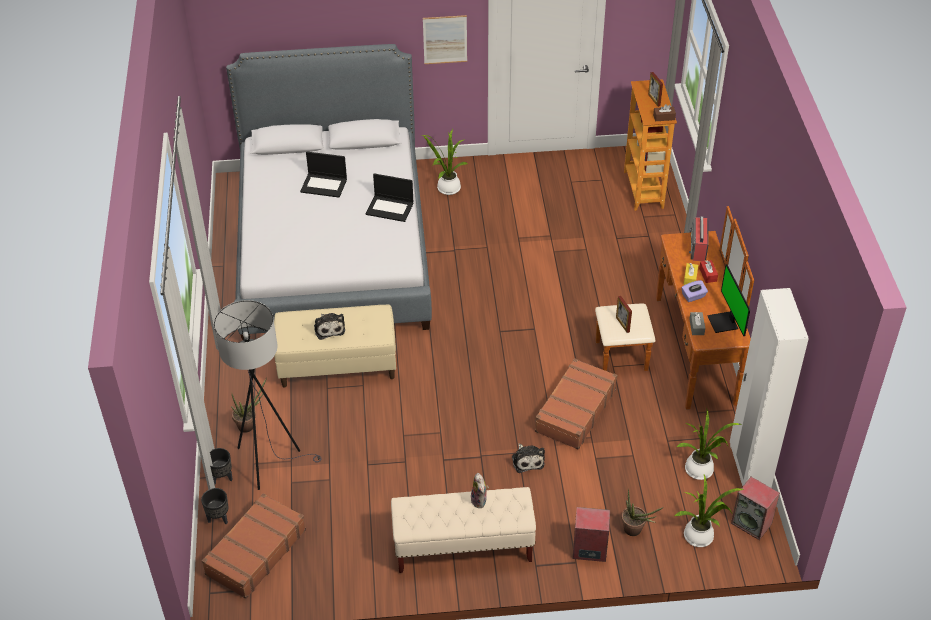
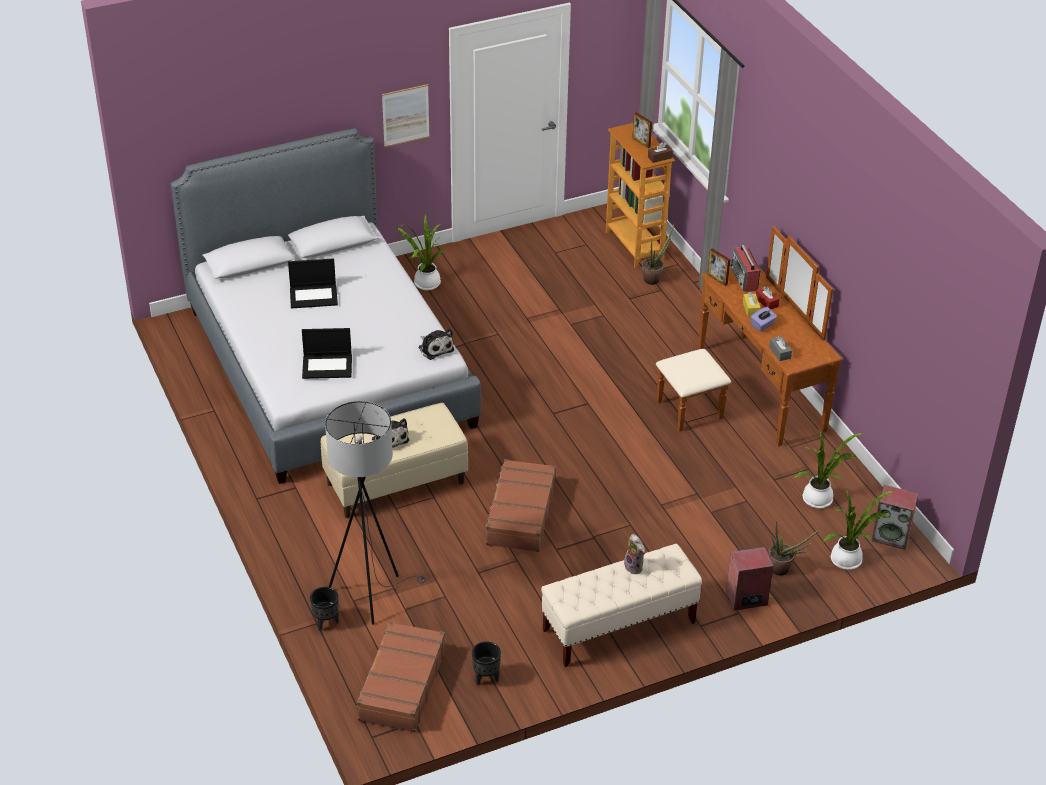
camera: 20 degrees left, 5 degrees down
(218, 518) = (343, 663): black planter -> black planter (485, 678)
(249, 425) = (329, 563): potted plant -> potted plant (654, 278)
(390, 208) = (399, 305): laptop -> laptop (328, 366)
(527, 460) = (643, 530): plush toy -> plush toy (435, 348)
(575, 410) = (668, 472): brown suitcase -> brown suitcase (520, 514)
(622, 324) = (693, 372): picture frame -> picture frame (717, 279)
(724, 323) = (804, 343): monitor -> none
(748, 469) = (864, 488): white wardrobe -> none

